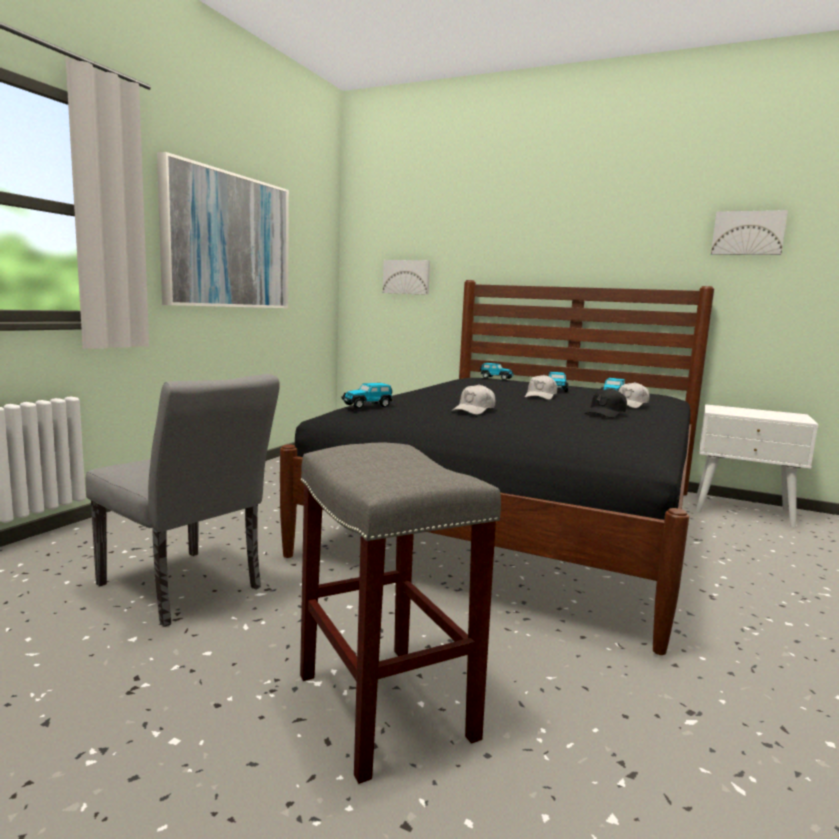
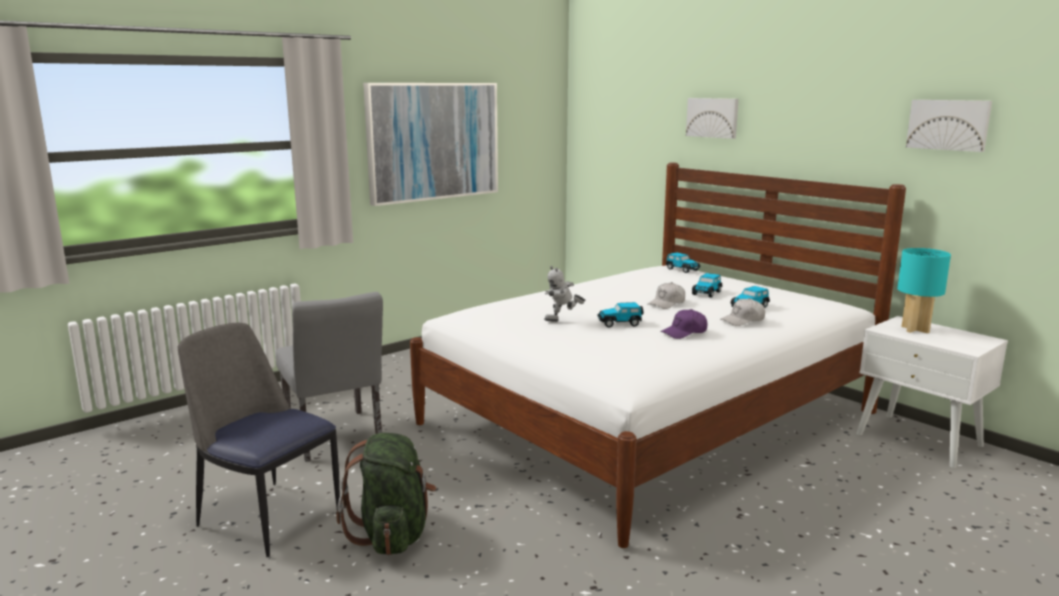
camera: 25 degrees right, 5 degrees up
(161, 724) = (267, 517): none -> chair
(368, 405) = (482, 309): toy car -> toy car (620, 323)
(382, 705) = (392, 535): grey stool -> green backpack
(407, 277) = (622, 154): picture -> picture (713, 117)
(474, 410) = (563, 321): white cap -> toy robot
(521, 520) = (648, 418): black bed -> white bed
(605, 414) = (684, 332): black cap -> purple cap
(738, 411) = (915, 329): none -> turquoise table lamp

